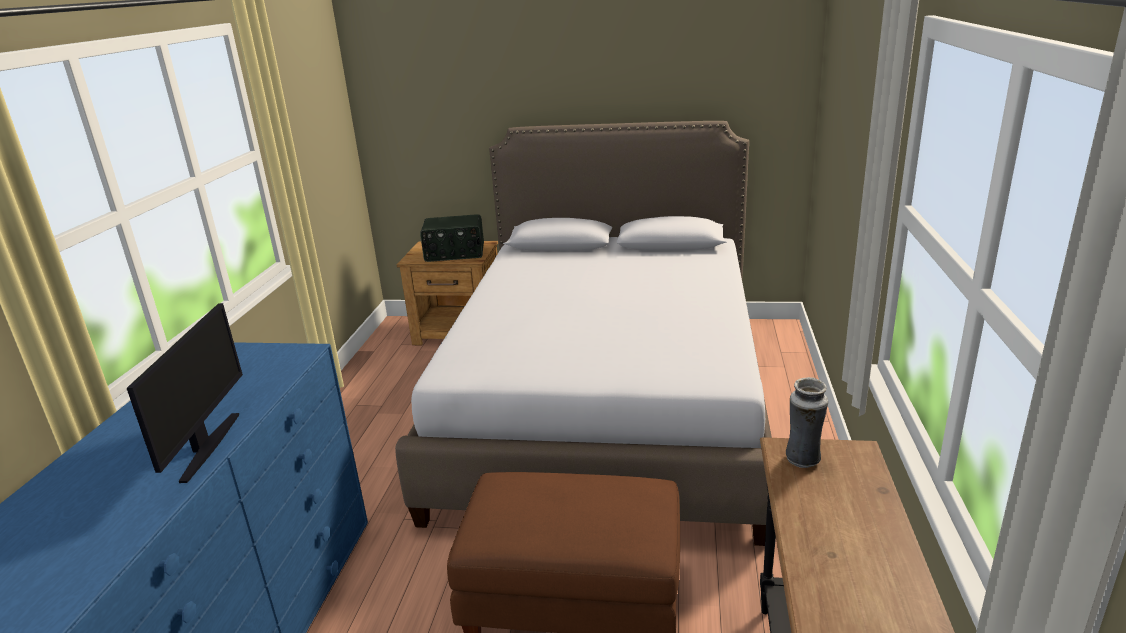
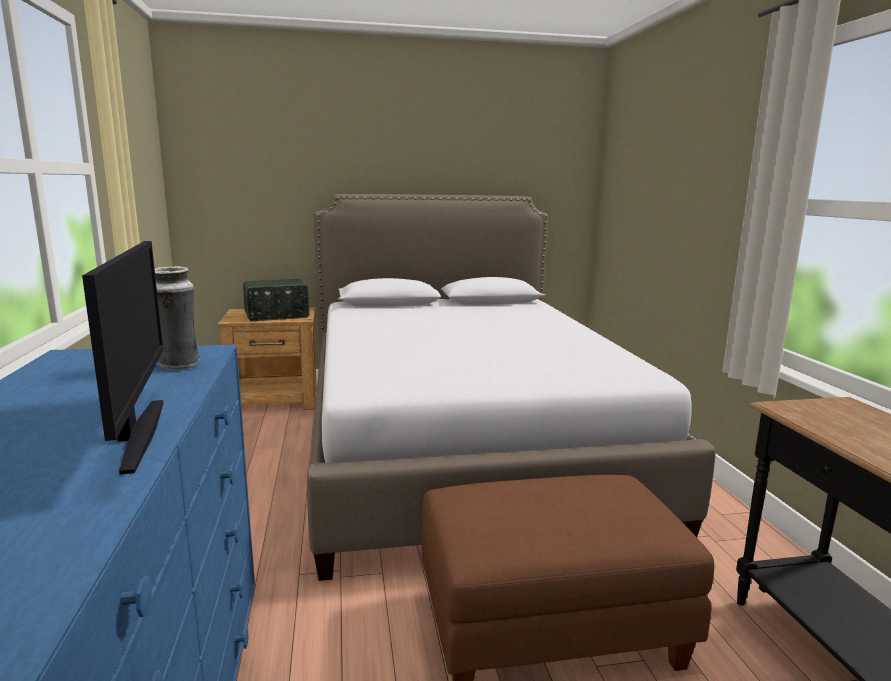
camera: 20 degrees left, 10 degrees down
(803, 460) = (812, 413): vase -> vase (179, 366)

